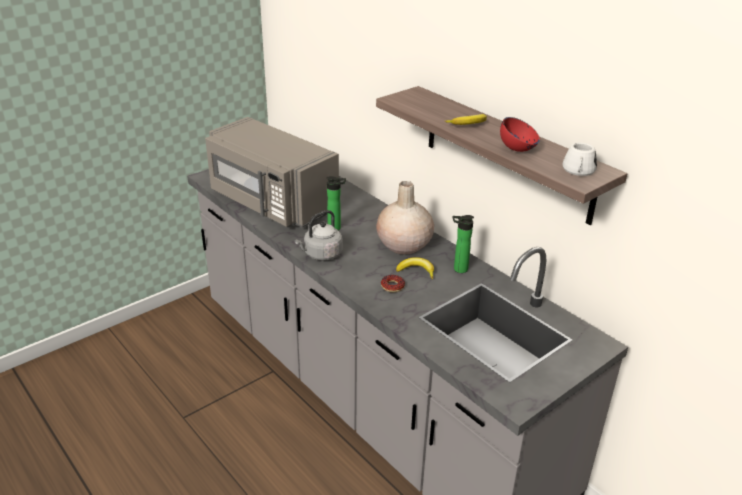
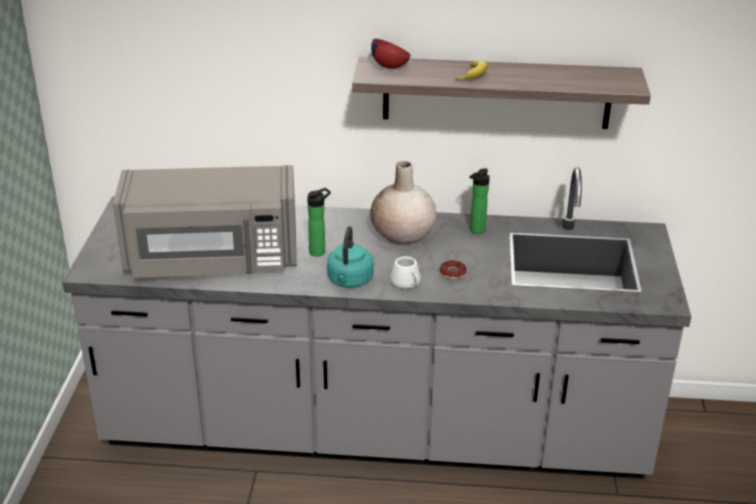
camera: 45 degrees left, 0 degrees up
(321, 254) = (349, 281): grey kettle -> turquoise kettle
(416, 271) = (449, 250): banana -> none
(517, 149) = (547, 80): red bowl -> red bowl (390, 67)
(578, 171) = (616, 80): white mug -> white mug (407, 283)

